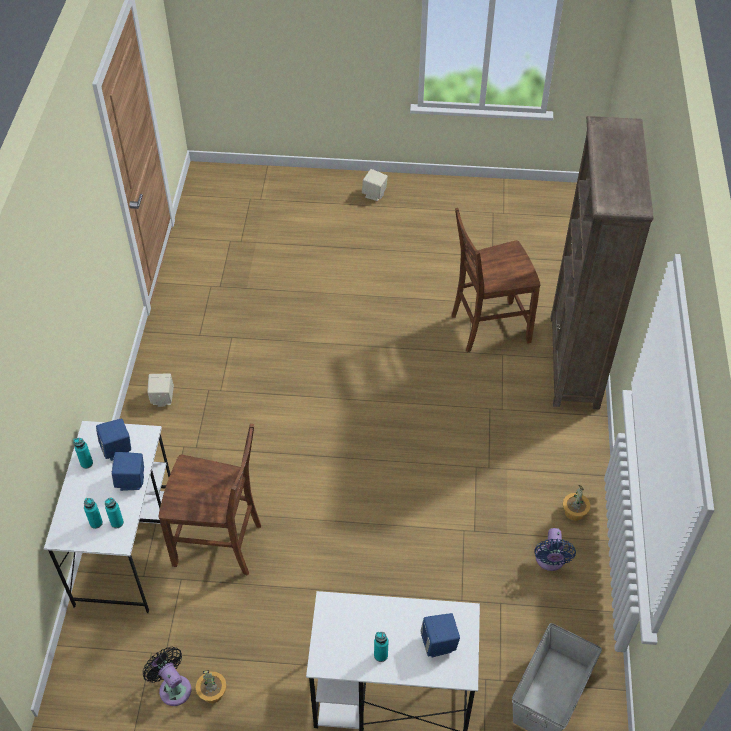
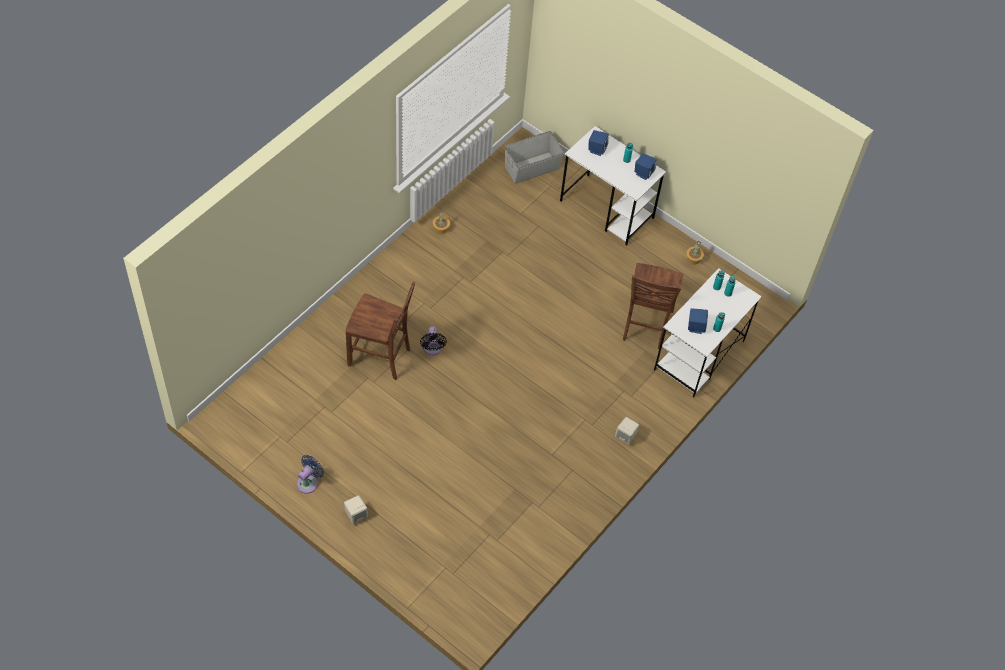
camera: 150 degrees left, 5 degrees up
(131, 481) = (697, 304): blue speaker -> blue speaker (643, 173)
(173, 687) = (711, 273): black fan -> black fan (432, 349)
(219, 544) = (645, 326): brown chair -> brown chair turned 120 degrees counterclockwise
(550, 561) = (477, 216): blue fan -> blue fan (309, 482)
(574, 362) = (352, 303): brown bookcase -> none

